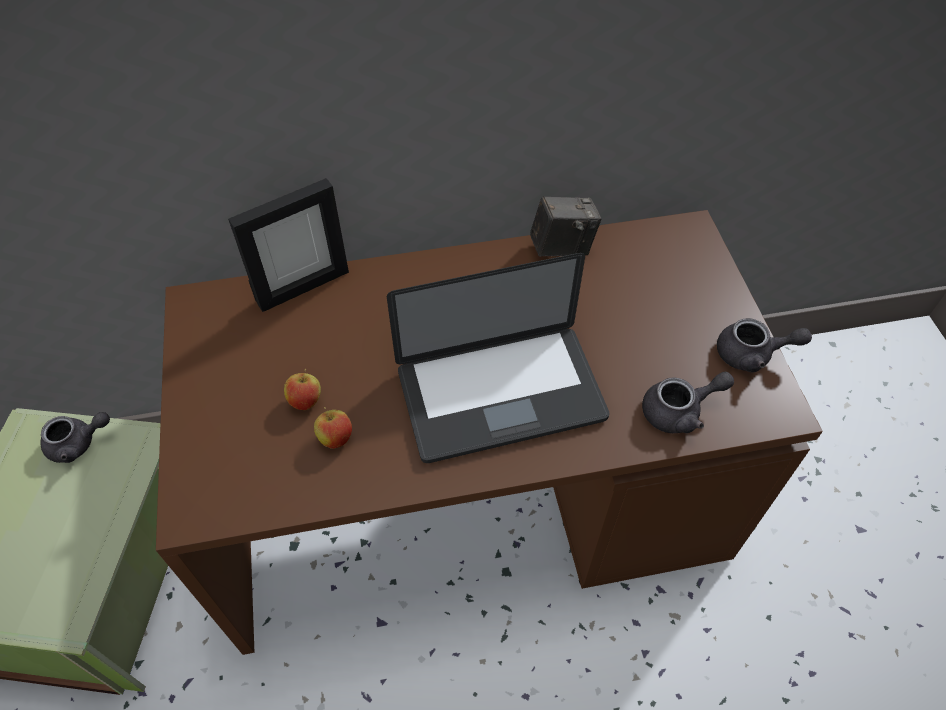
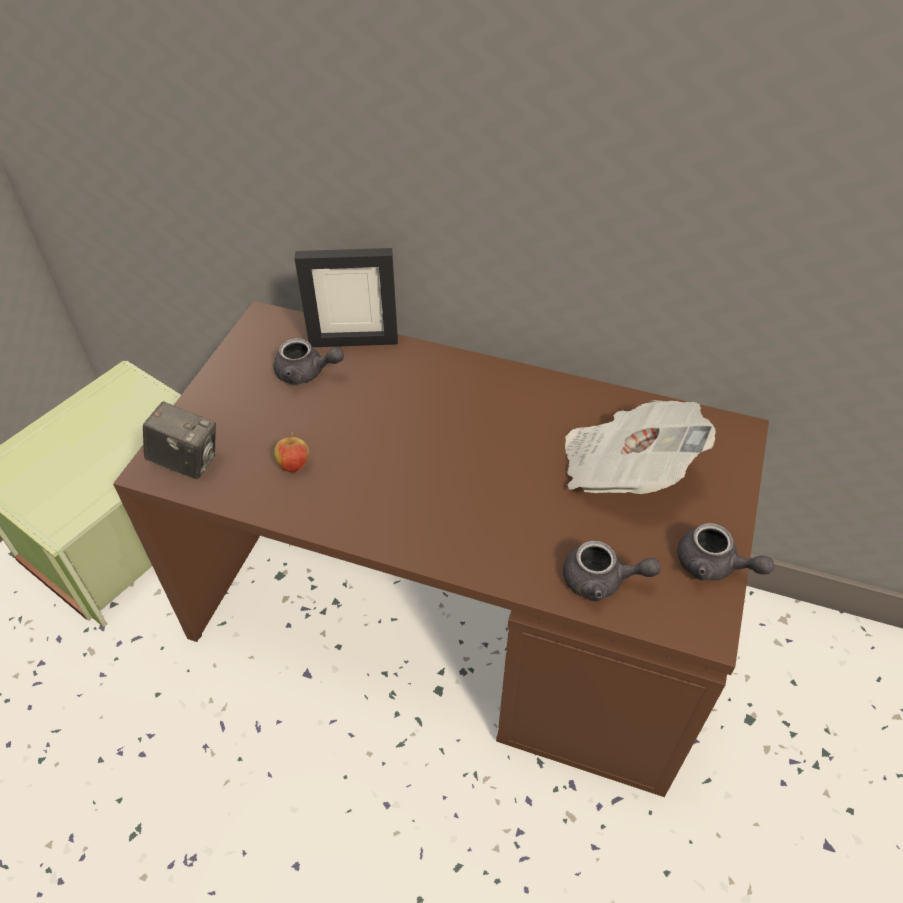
camera: 30 degrees right, 5 degrees down
(78, 443) = (149, 404): grey teapot -> grey teapot (306, 373)
(306, 401) = (292, 427): apple -> none
(500, 394) = (450, 493): laptop -> none
(561, 247) = (597, 396): camera -> camera (187, 461)
(629, 303) = (625, 469): none -> newspaper

